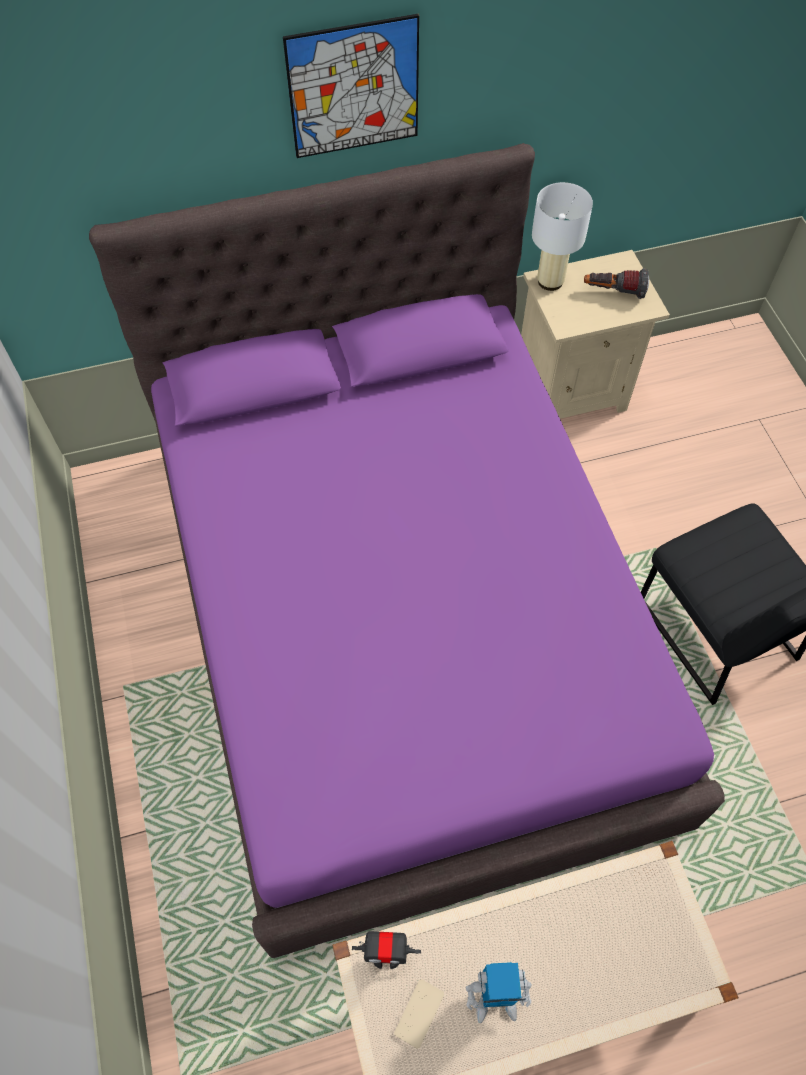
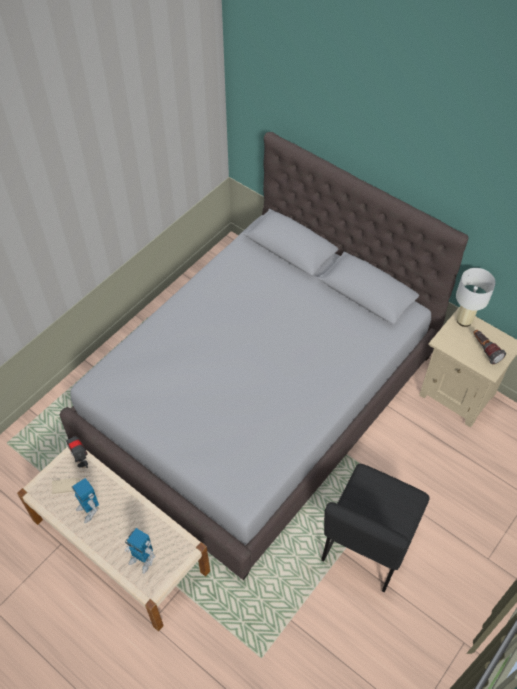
camera: 55 degrees right, 5 degrees down
(354, 88) = (397, 151): picture -> none
(403, 620) = (259, 398): purple bed -> grey bed
(642, 958) = (142, 560): none -> toy robot

